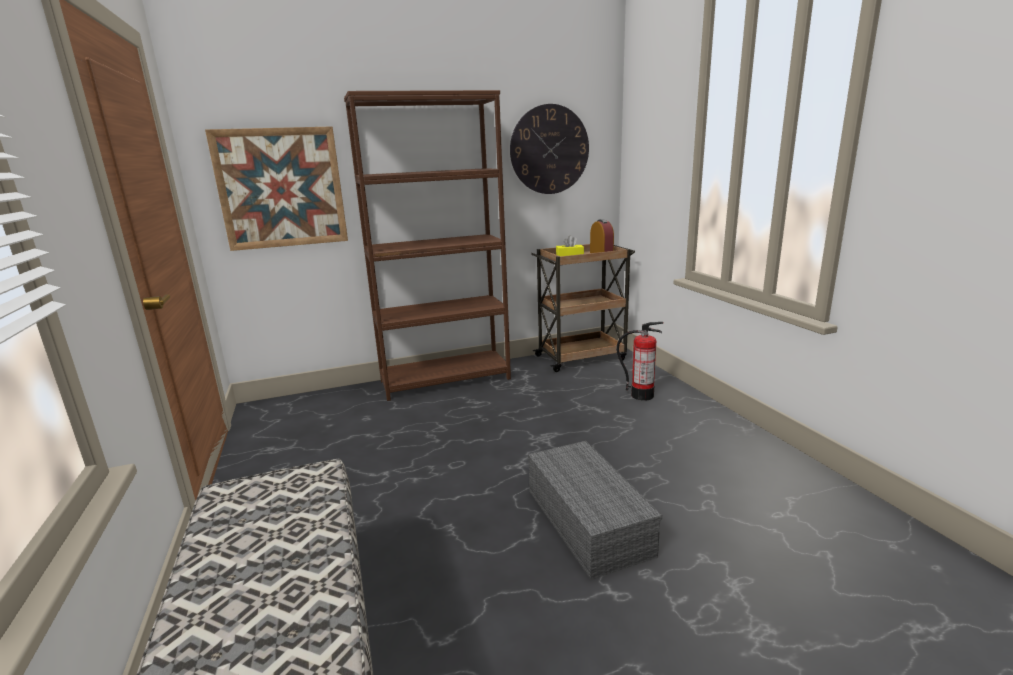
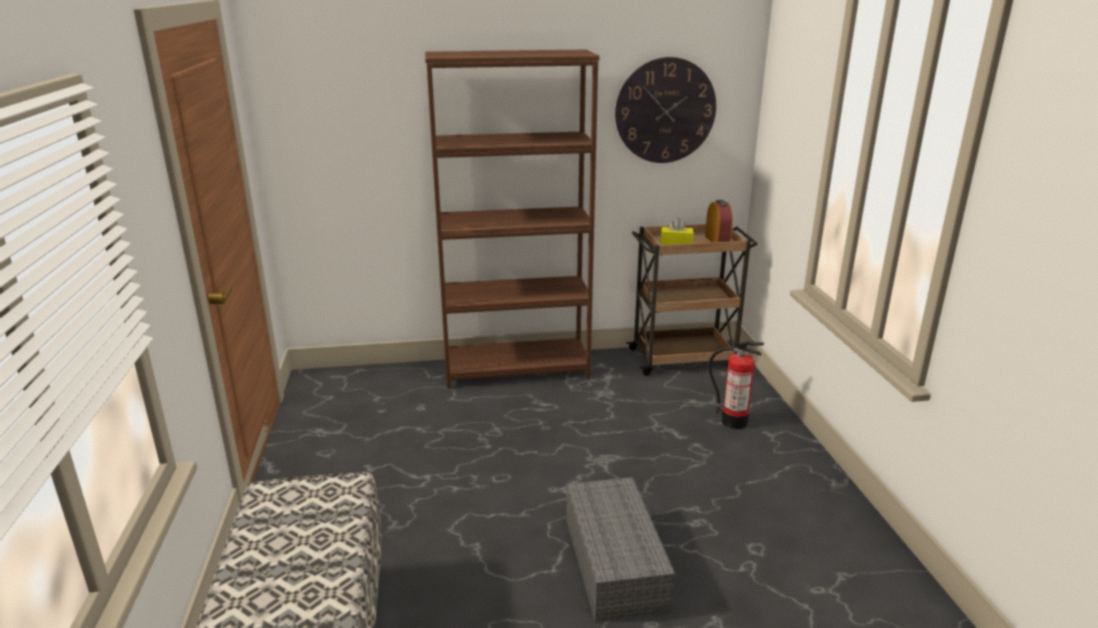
camera: 10 degrees right, 5 degrees up
(281, 188) = (351, 147): picture -> none

